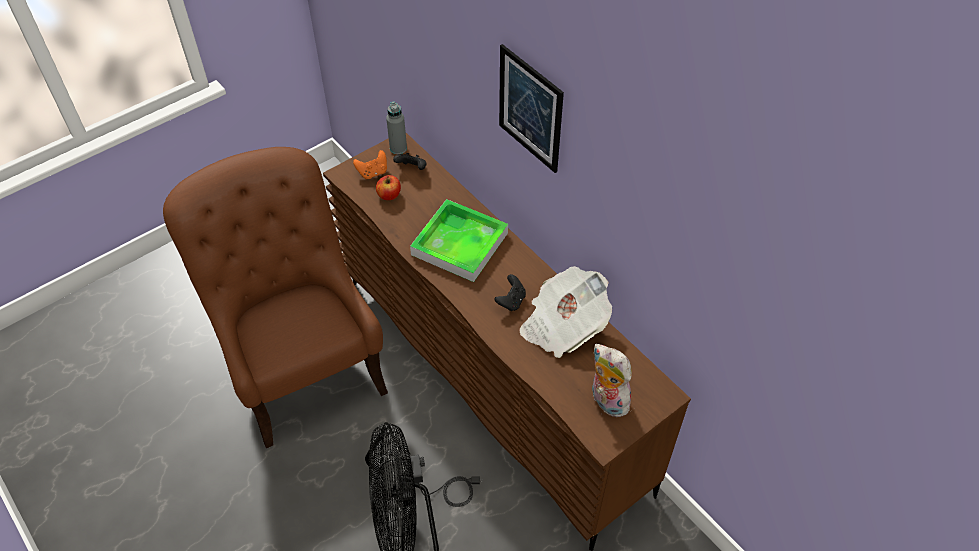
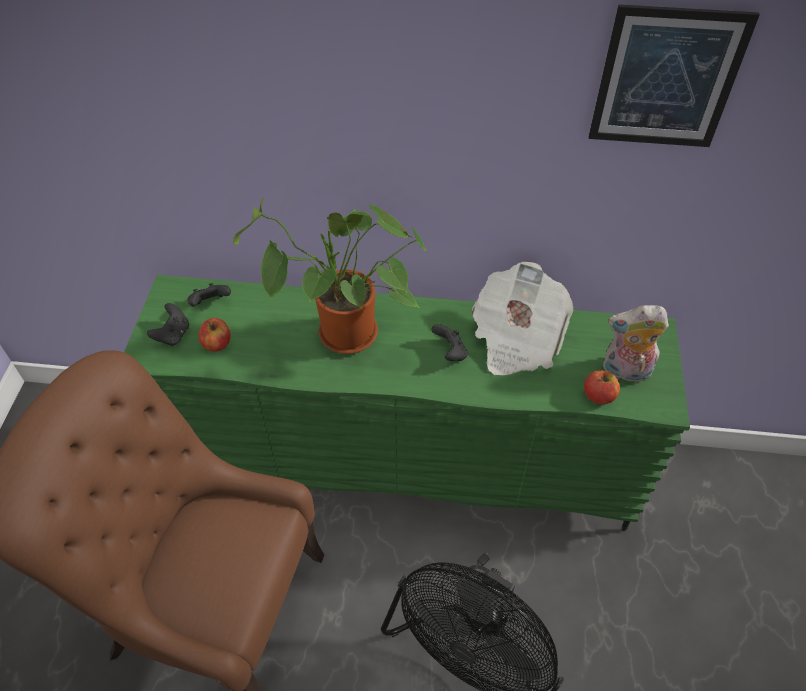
camera: 45 degrees left, 0 degrees up
(373, 173) = (173, 335): orange game controller -> black game controller
(398, 148) = (172, 294): grey bottle -> none
(459, 244) = (342, 338): tray -> potted plant
(490, 385) = (404, 469): brown dresser -> green dresser
(530, 109) = (384, 122): picture -> picture (666, 79)
(569, 399) = (598, 395): none -> apple

